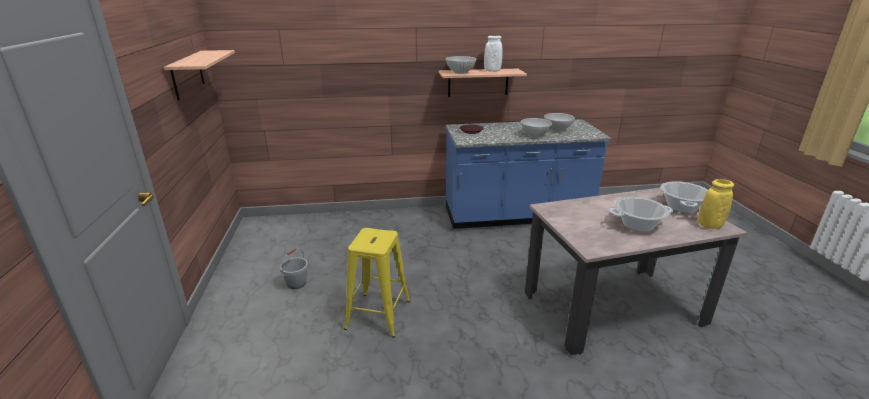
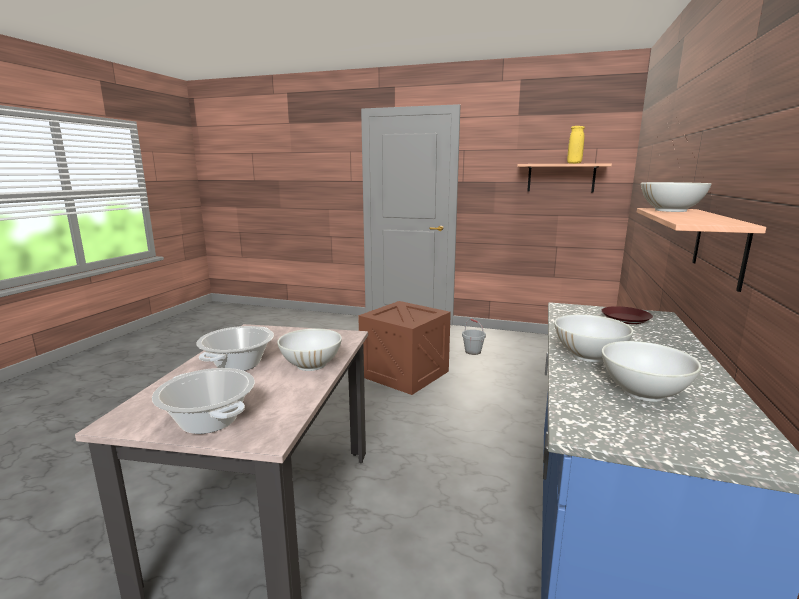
camera: 115 degrees right, 10 degrees down
(378, 314) = (404, 374): yellow stool -> crate
(492, 71) = (701, 217): white vase -> none
(601, 204) = (311, 365): none -> white bowl
(709, 225) = (144, 411): yellow vase -> yellow vase (574, 163)

